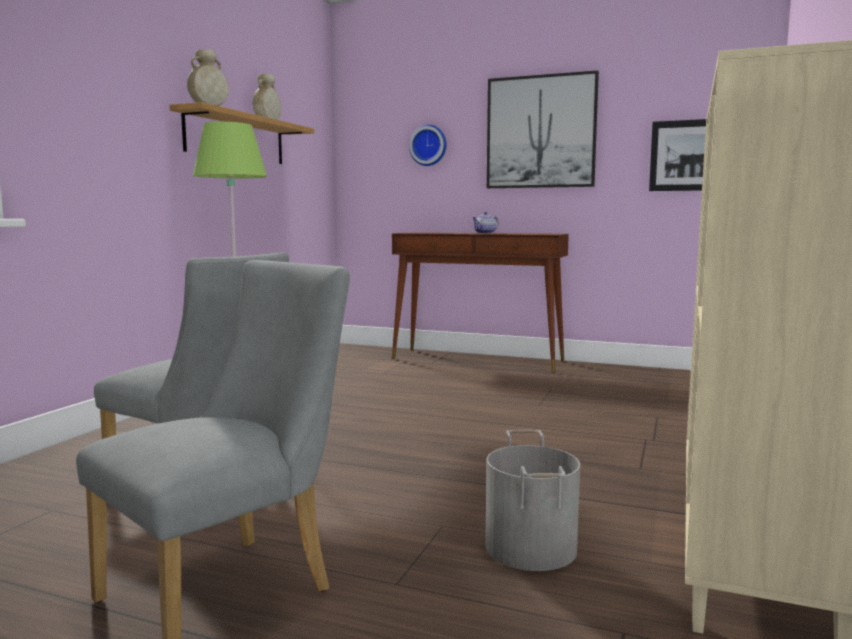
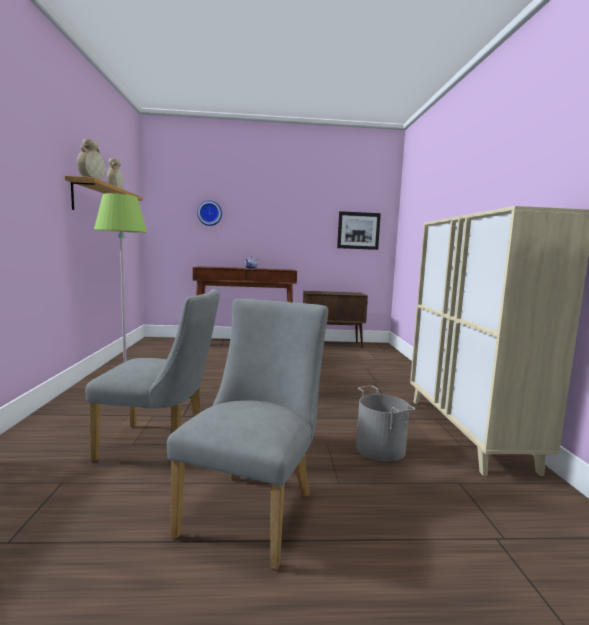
camera: 25 degrees left, 0 degrees up
(541, 132) = (279, 211): picture -> none
(634, 372) = (332, 344): none -> brown cabinet

